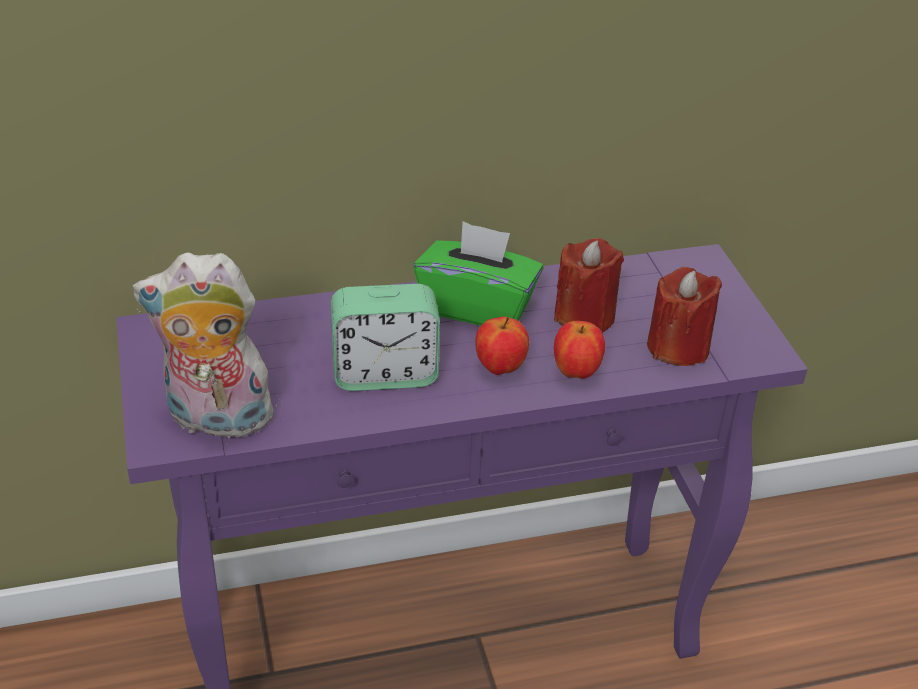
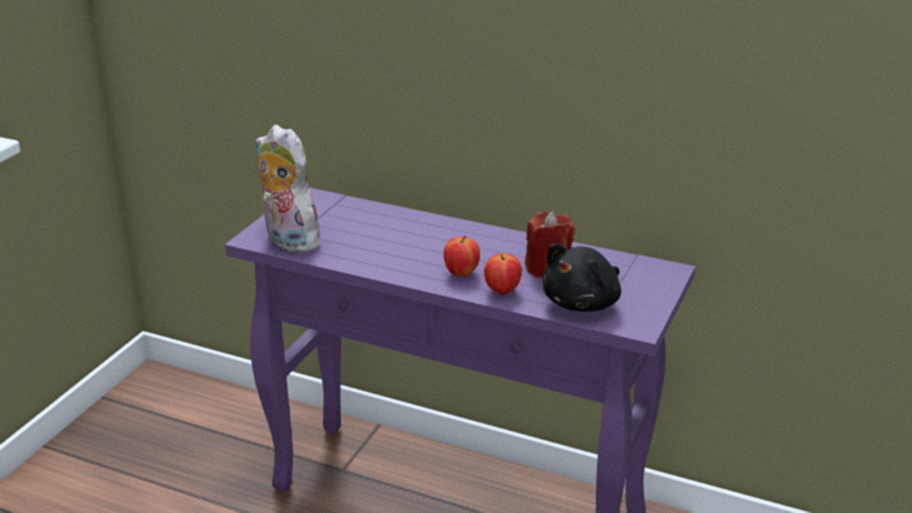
camera: 40 degrees right, 10 degrees down
(384, 374) = (396, 253): alarm clock -> none
(477, 307) = (490, 243): green tissue box -> none
(678, 347) = (583, 303): red candle -> black plush toy

